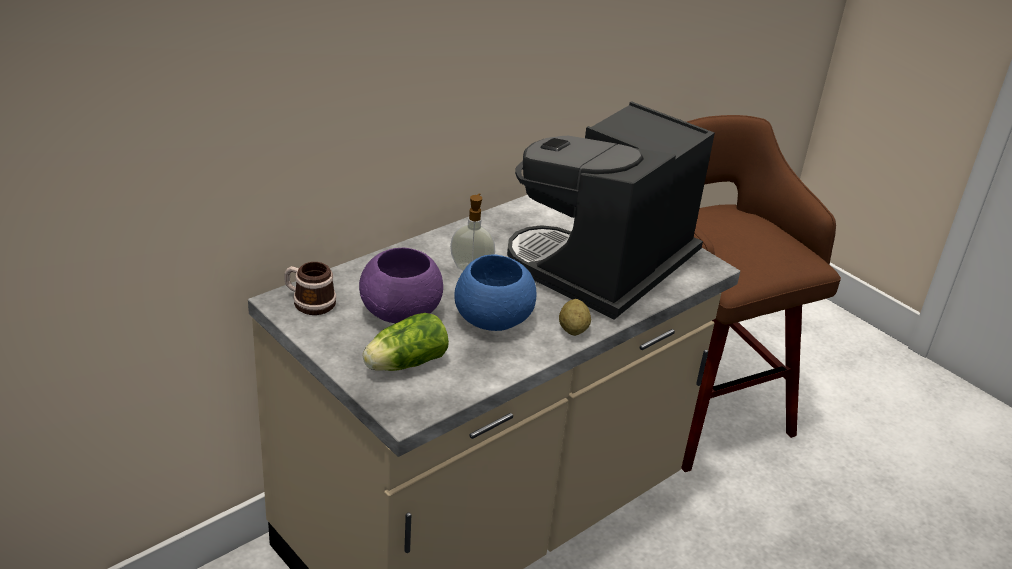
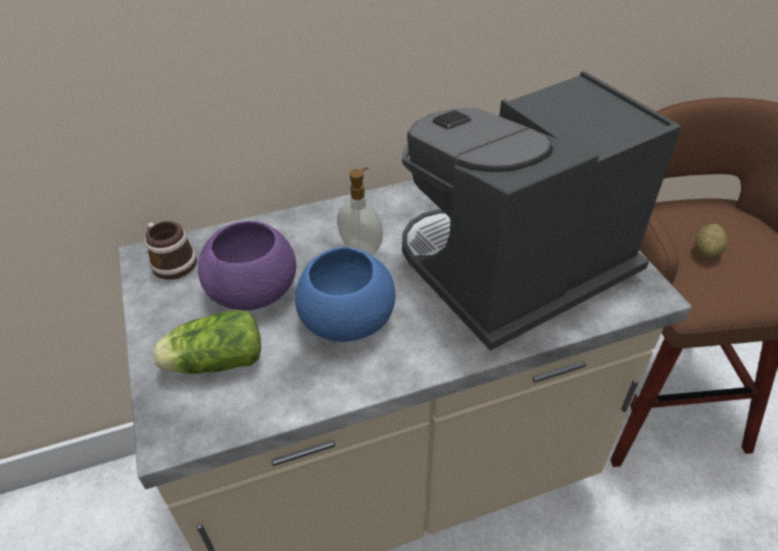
camera: 25 degrees right, 10 degrees up
(573, 329) = (433, 354): potato -> potato (706, 251)

